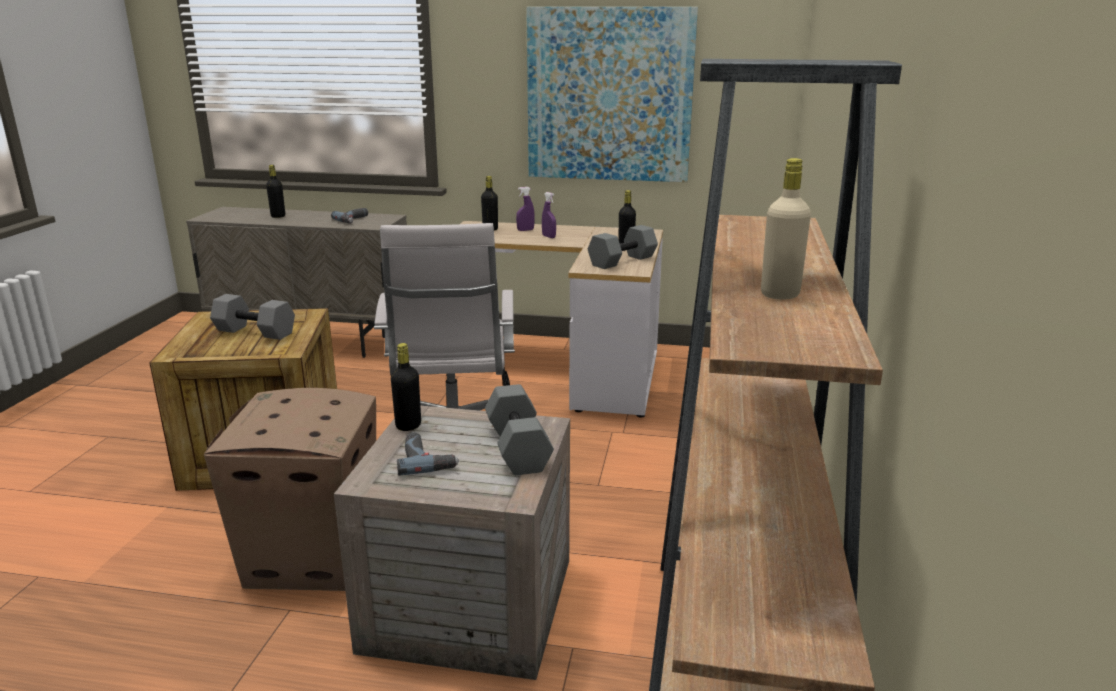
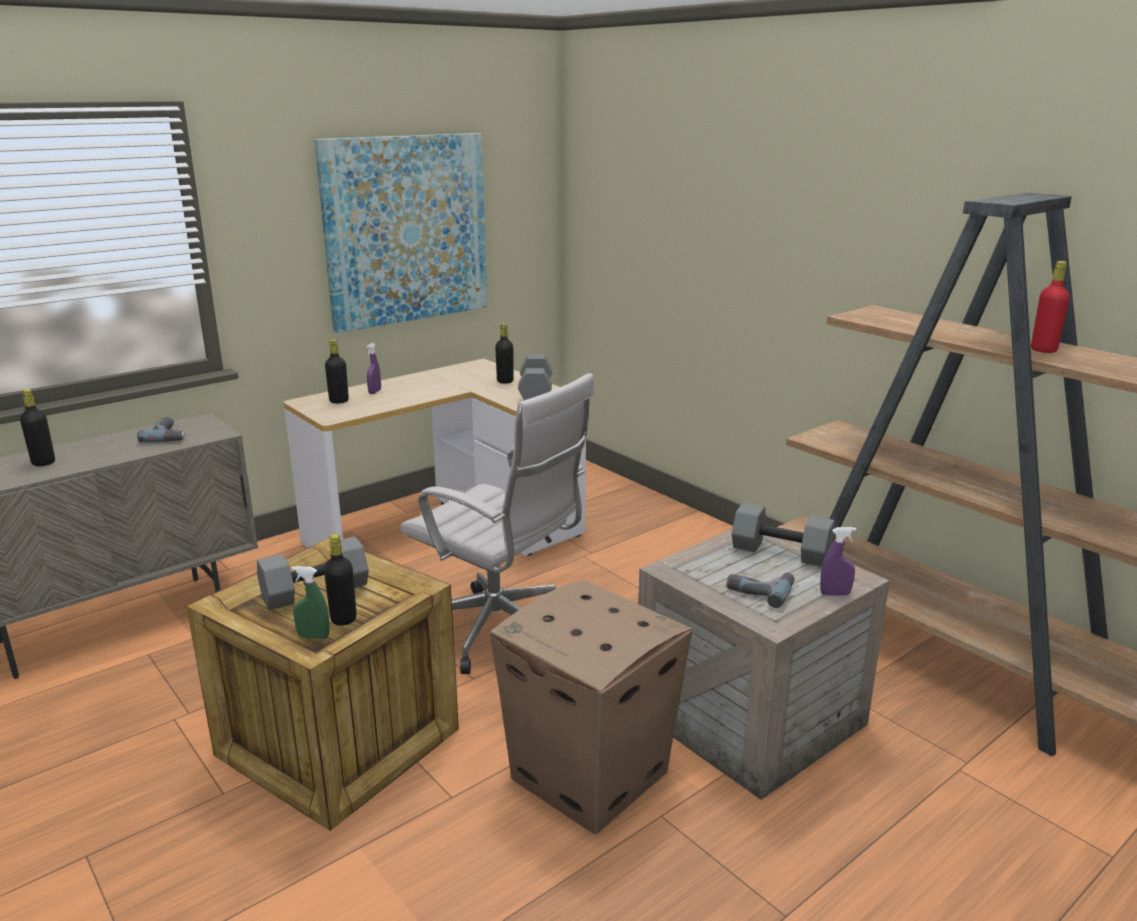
camera: 50 degrees left, 0 degrees up
(197, 351) = (313, 637): none -> green spray bottle
(408, 426) = (687, 579): black bottle -> black bottle (343, 619)
(549, 237) = (415, 391): purple spray bottle -> purple spray bottle (835, 594)
(780, 294) = (1043, 350): beige bottle -> red bottle

